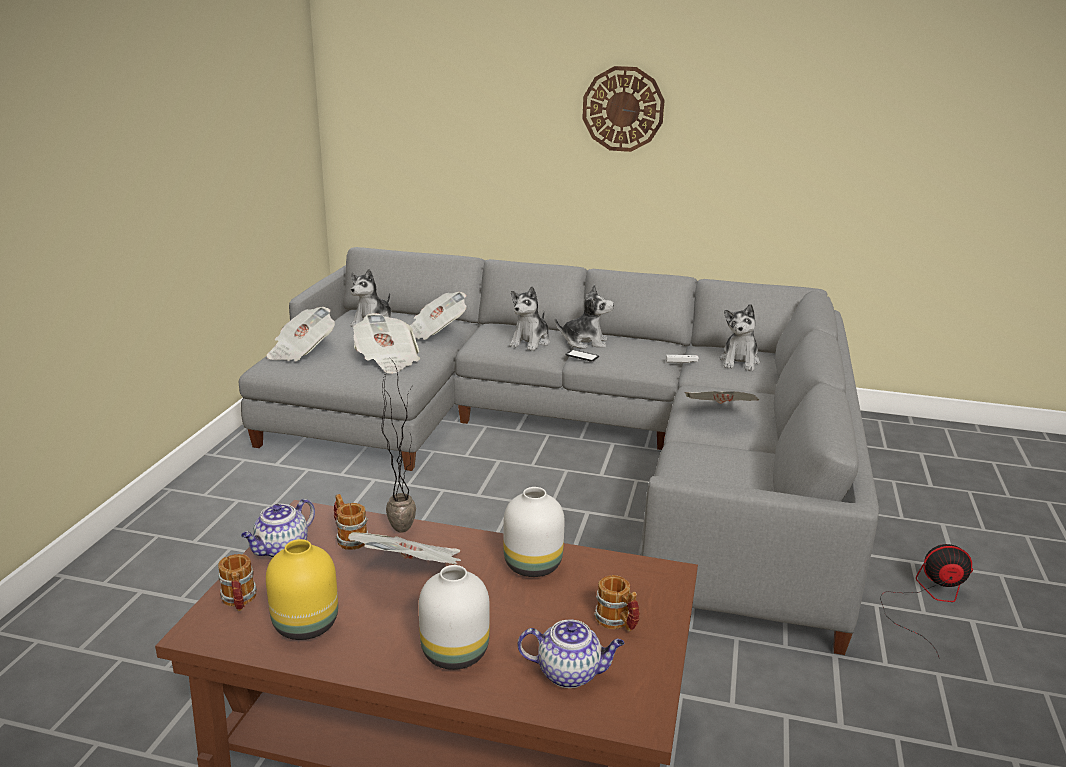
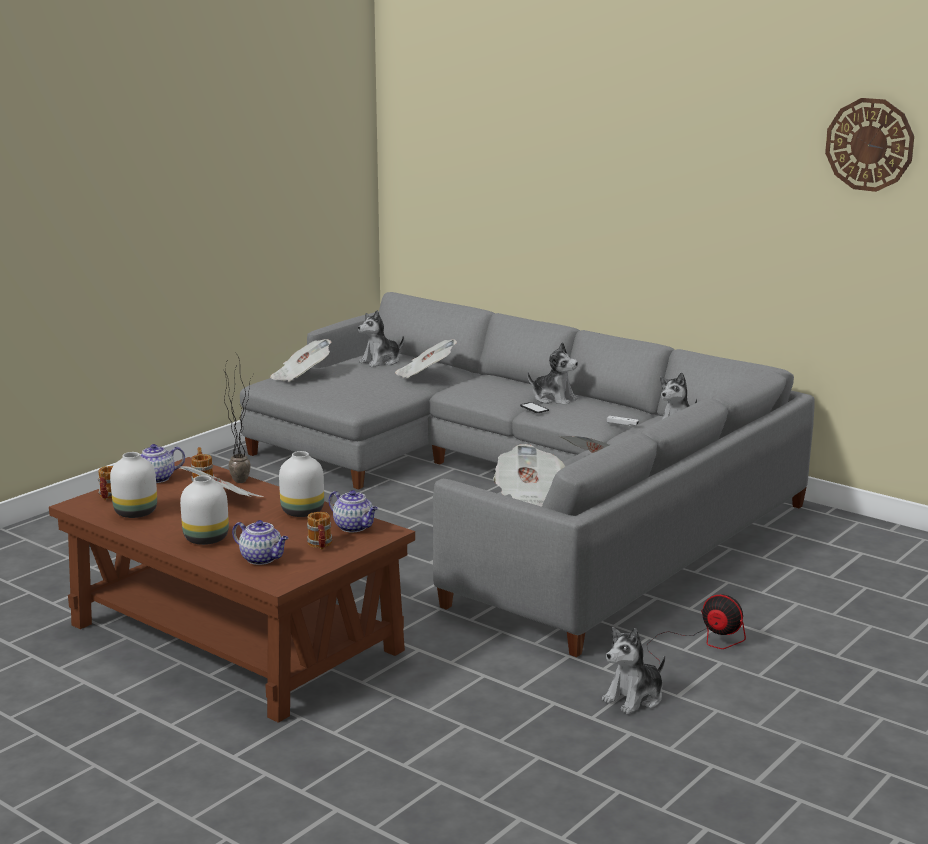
camera: 25 degrees right, 5 degrees down
(307, 625) = (136, 513): yellow vase -> white vase
(387, 360) = (363, 391): newspaper -> newspaper (530, 499)
(530, 342) = (502, 392): plush toy -> plush toy (634, 698)
(623, 109) = (620, 176): wall clock -> wall clock (869, 144)
(623, 577) = (354, 527): none -> teapot

